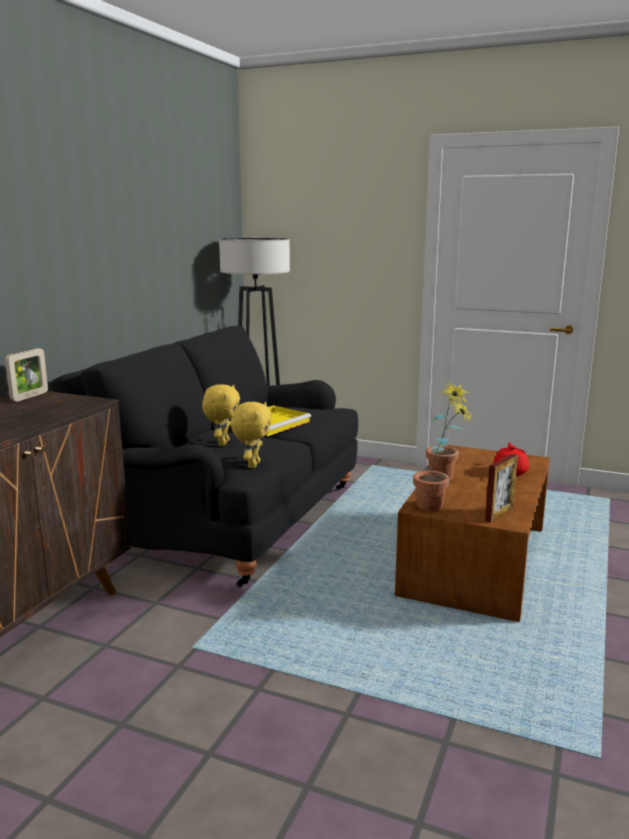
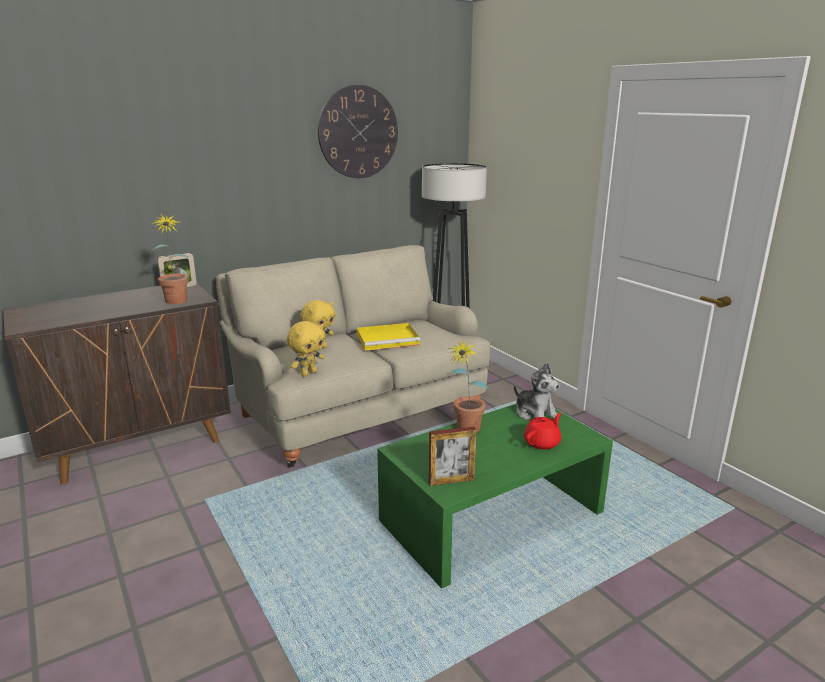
camera: 35 degrees right, 5 degrees up
(165, 200) = (358, 132): none -> wall clock
(228, 518) = (356, 409): black sofa -> beige sofa
(437, 507) = (413, 455): potted plant -> potted plant (176, 303)
(470, 455) = (535, 414): none -> plush toy
(474, 559) = (491, 516): brown coffee table -> green coffee table

